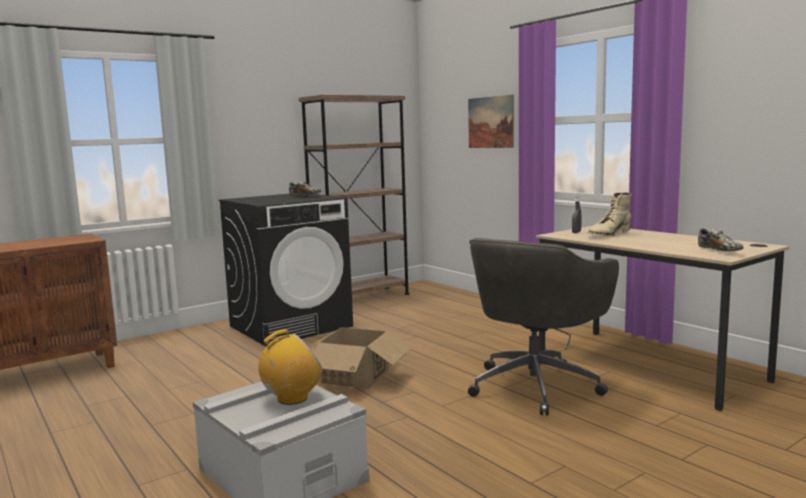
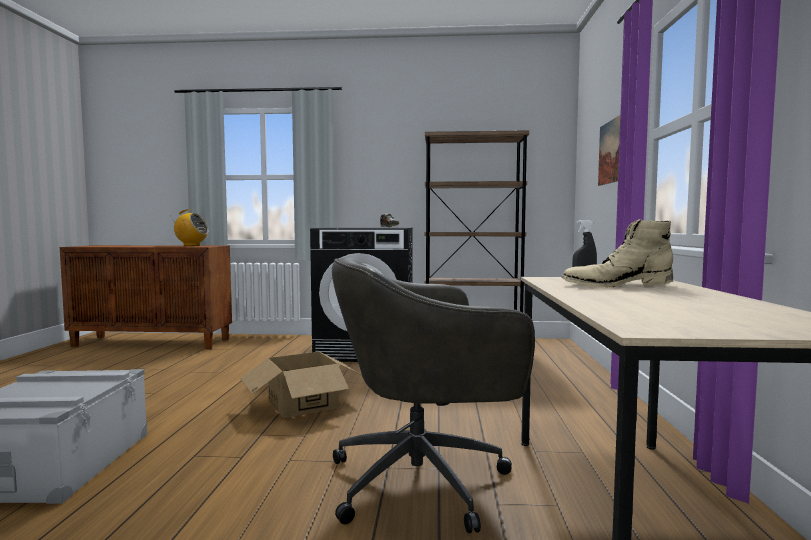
camera: 40 degrees right, 5 degrees down
(292, 398) = (69, 389): radio -> radio (191, 245)
(719, 251) = (689, 322): shoe -> none

